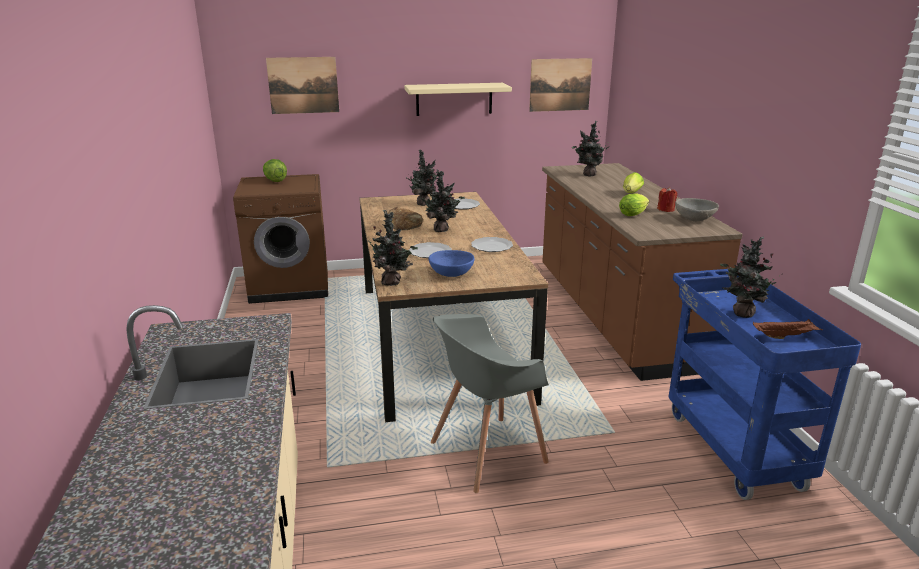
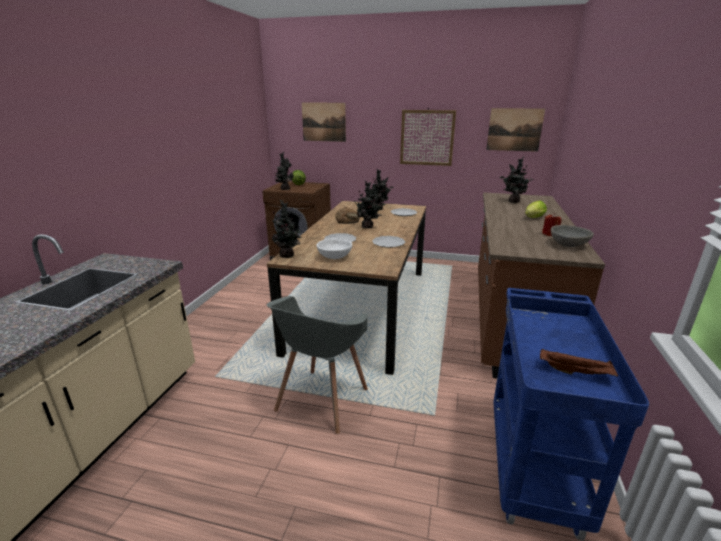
camera: 25 degrees right, 0 degrees up
(452, 273) = (335, 257): blue bowl -> white bowl
(454, 99) = (427, 137): beige shelf -> picture
(487, 454) = (322, 401): grey chair -> grey chair turned 60 degrees counterclockwise
(634, 214) = (514, 233): lettuce -> none
(741, 313) = (550, 338): potted plant -> potted plant (284, 189)

